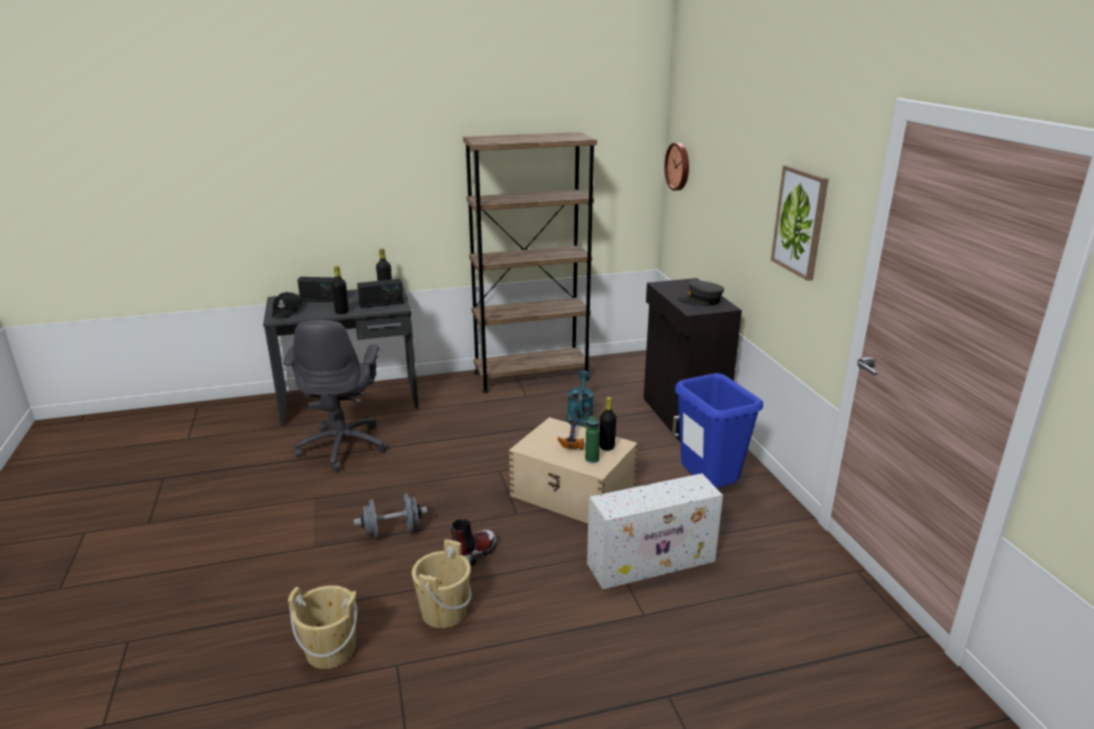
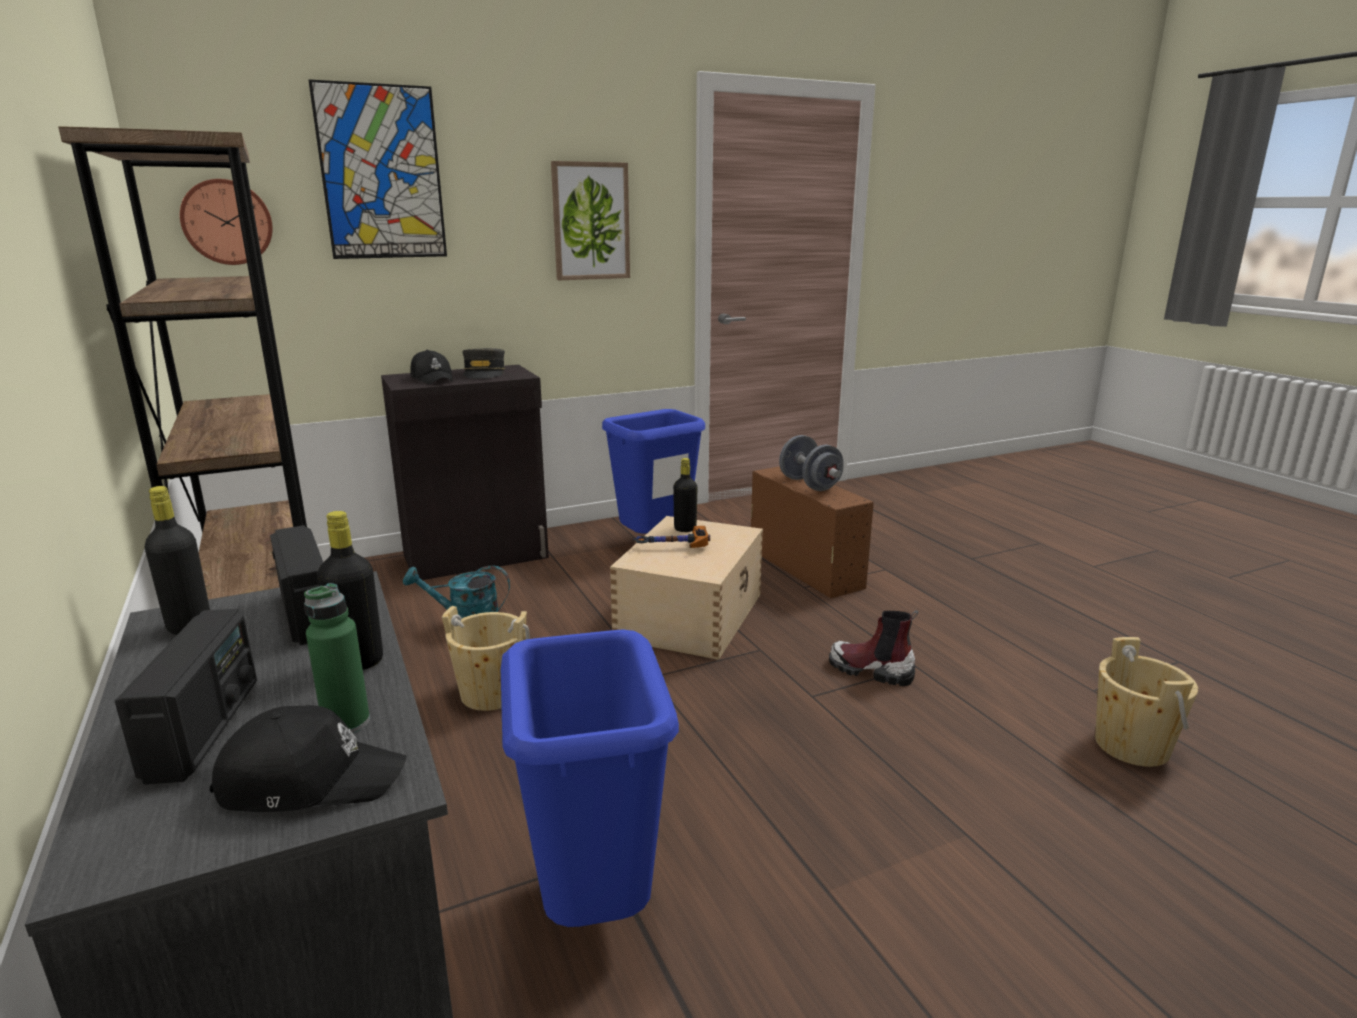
camera: 100 degrees left, 5 degrees down
(344, 446) = (594, 911): grey office chair -> blue trash can
(392, 531) = (866, 751): grey dumbbell -> grey dumbbell (809, 484)
(444, 611) = (985, 674): beige bucket -> beige bucket (491, 693)
(592, 459) = (720, 535): green bottle -> green bottle (346, 723)
(653, 562) = (803, 567): white storage box -> brown storage box
(681, 289) = (432, 378): none -> black cap
(722, 153) = (381, 173): none -> picture

